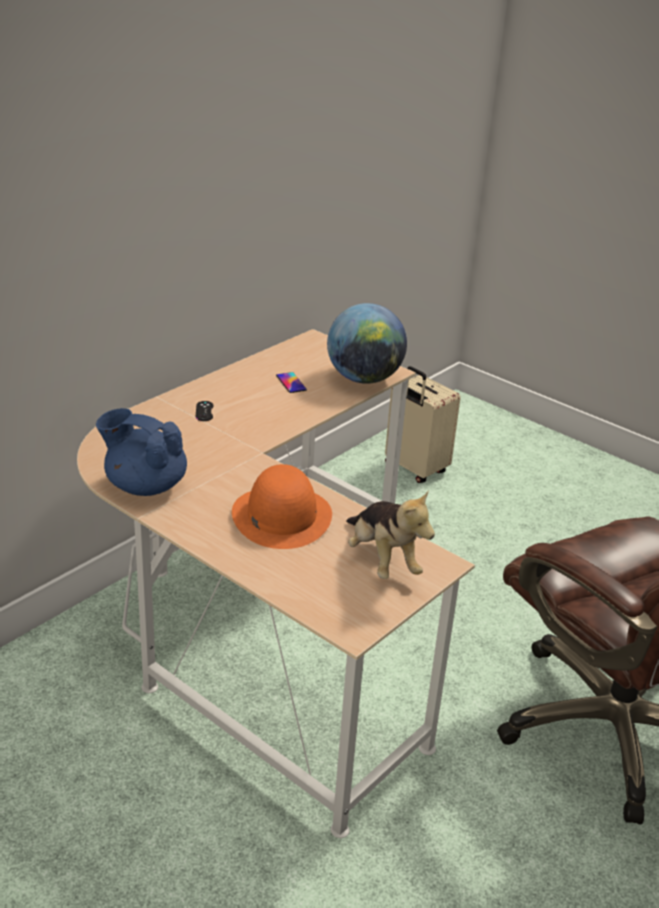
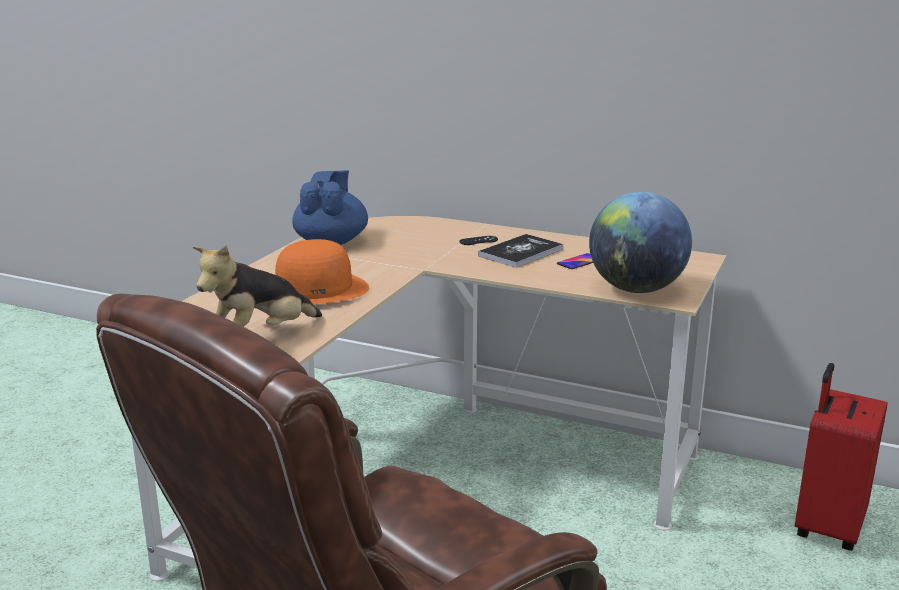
camera: 75 degrees right, 10 degrees down
(251, 400) = (521, 252): none -> book
(414, 469) = (827, 527): beige suitcase -> red suitcase

